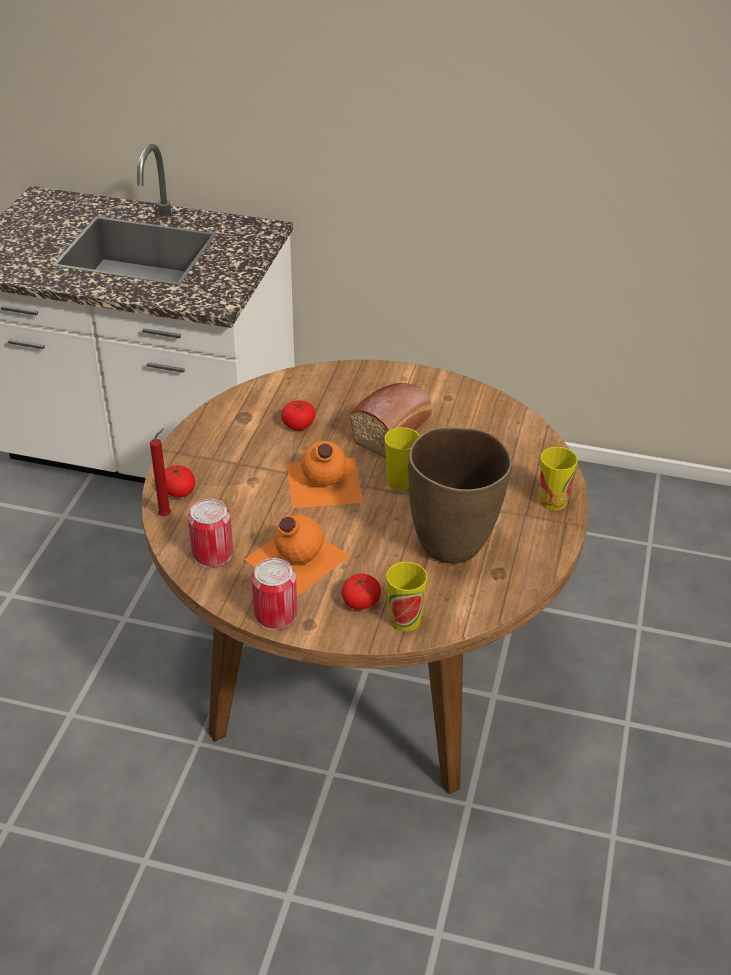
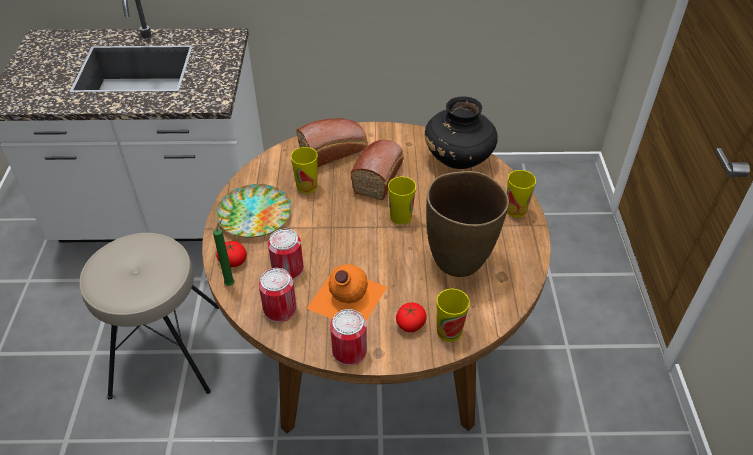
camera: 15 degrees left, 5 degrees up
(97, 611) = (165, 350): none -> beige stool
(167, 515) = (231, 283): red candle -> green candle
(222, 445) = (254, 215): none -> plate
(238, 513) = (287, 269): none -> can
(298, 424) = (307, 186): tomato -> cup
(323, 483) = (343, 230): orange bottle -> none
(350, 390) = (335, 151): none -> bread
(505, 427) = (458, 159): none -> black vase

